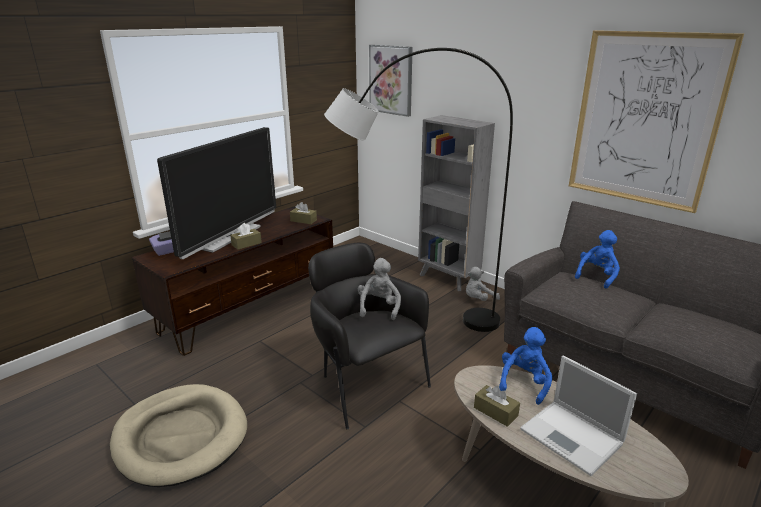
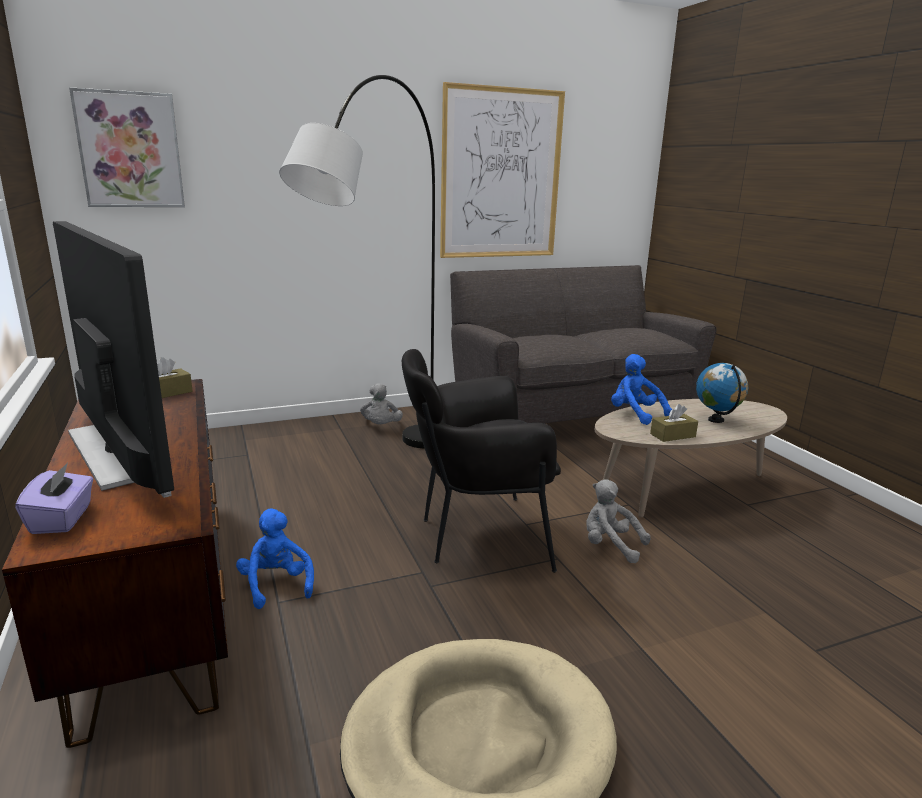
camera: 65 degrees left, 5 degrees down
(246, 244) = (180, 443): brown tissue box -> none
(379, 307) = (471, 422): grey plush toy -> grey plush toy (610, 546)
(448, 278) = (314, 426): grey bookcase -> none
(573, 437) = (716, 420): laptop -> globe
(596, 276) = (526, 331): blue plush toy -> blue plush toy (276, 585)

